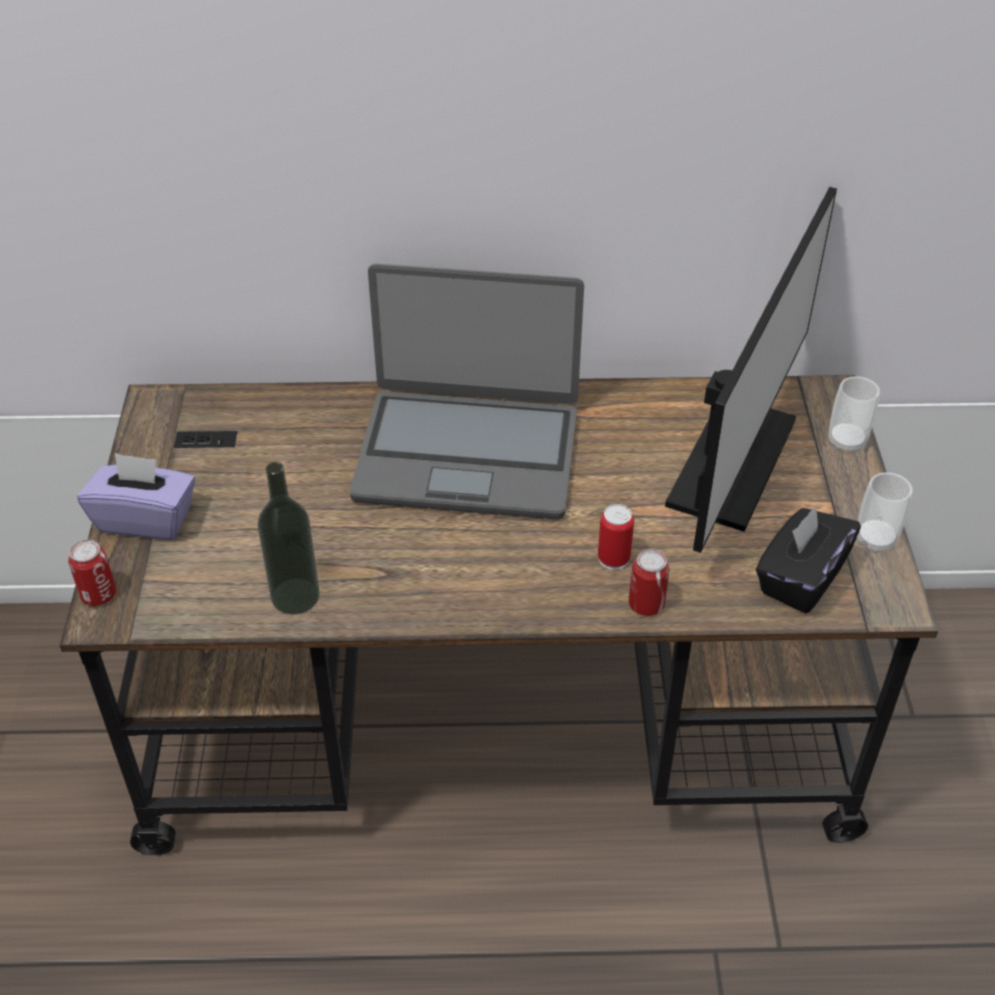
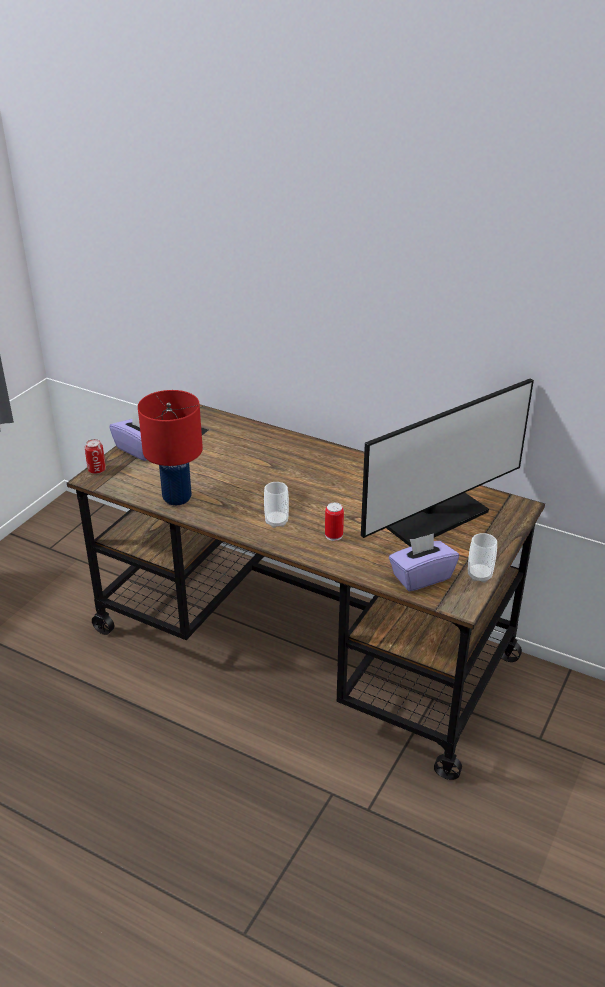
camera: 30 degrees right, 10 degrees down
(295, 596) = (175, 499): bottle -> red table lamp
(467, 454) = (304, 471): laptop -> none
(646, 604) = (331, 559): can -> none
(800, 578) = (421, 577): black tissue box -> purple tissue box
(846, 441) = (508, 530): cup -> cup (276, 522)

